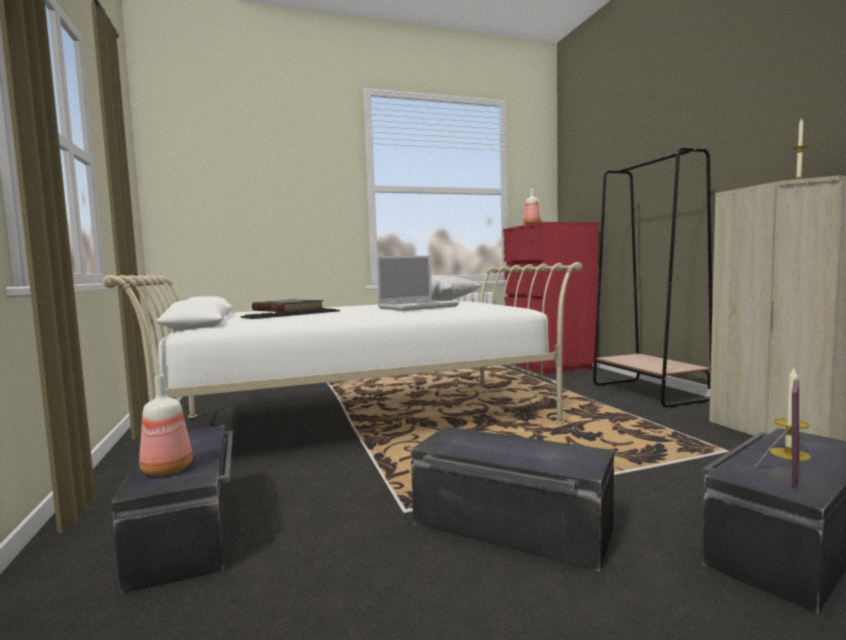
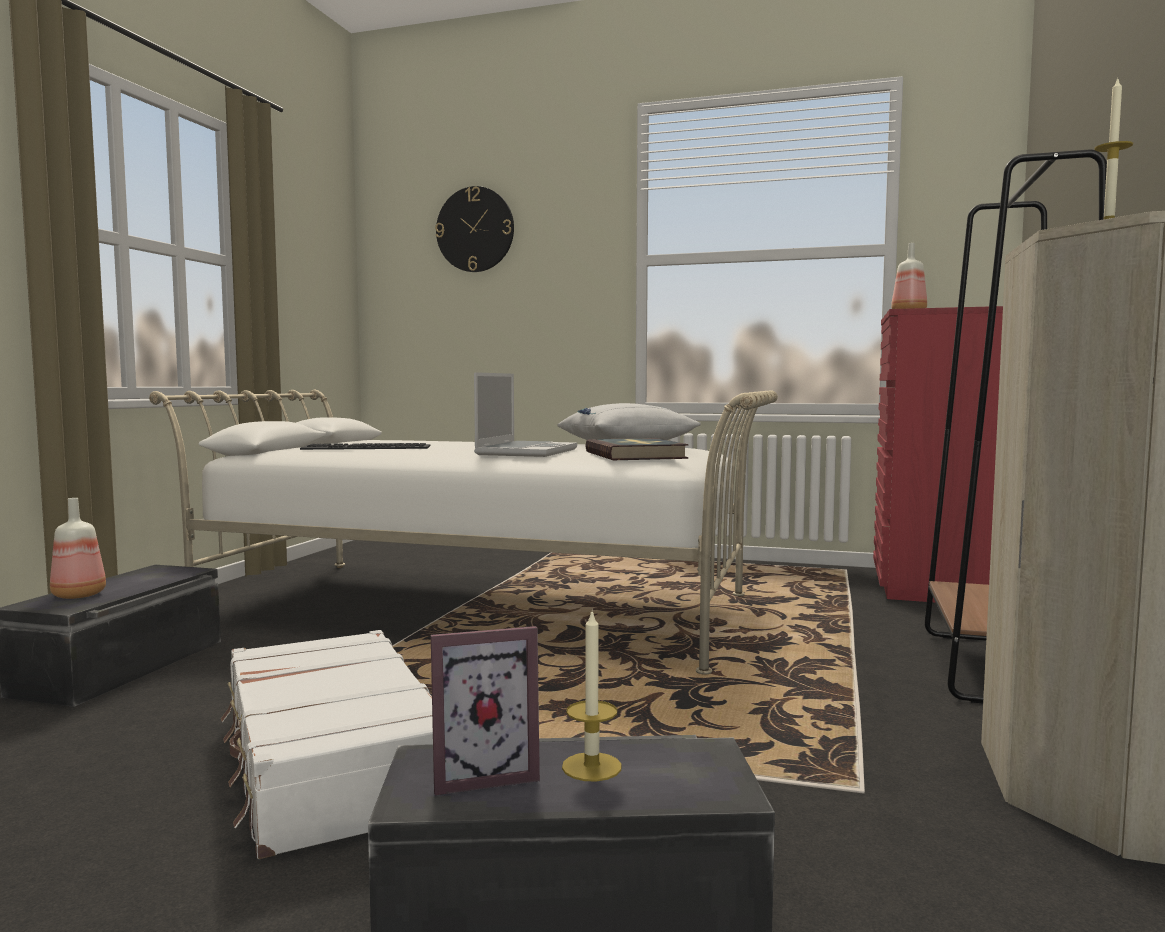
camera: 35 degrees right, 0 degrees up
(248, 157) = (475, 229): none -> wall clock
(288, 309) = (414, 441): book -> book (635, 455)
(418, 307) = (526, 452): laptop -> laptop turned 75 degrees counterclockwise
(510, 527) = (330, 763): black storage box -> white suitcase

